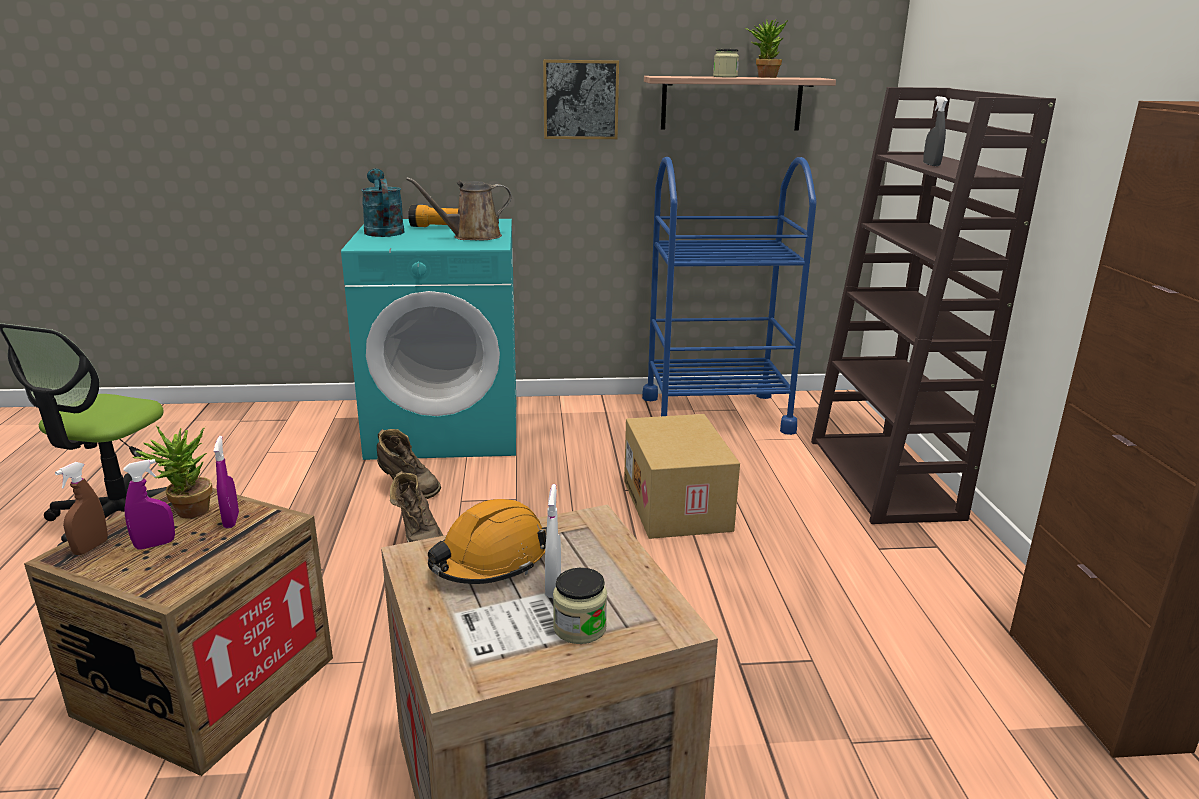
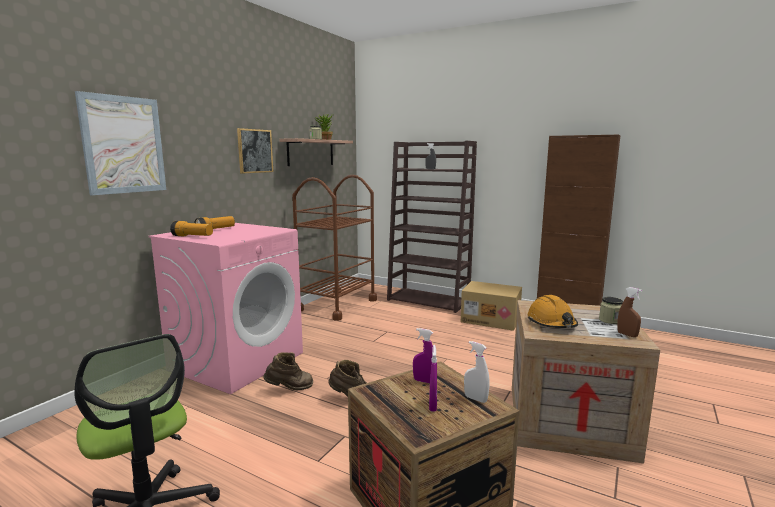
camera: 55 degrees left, 10 degrees down
(91, 547) = (416, 427): brown spray bottle -> brown spray bottle (627, 335)
(186, 513) = (399, 392): potted plant -> none
(344, 90) = (123, 145): none -> picture
(383, 230) = (192, 236): turquoise watering can -> flashlight
(447, 428) = (237, 361): turquoise washing machine -> pink washing machine
(472, 236) = (255, 229): brown watering can -> none
(553, 587) = (579, 318): white spray bottle -> white spray bottle (475, 399)
(678, 505) = (401, 335): cardboard box -> cardboard box (491, 319)
(716, 414) = (337, 305): blue cart -> brown cart

